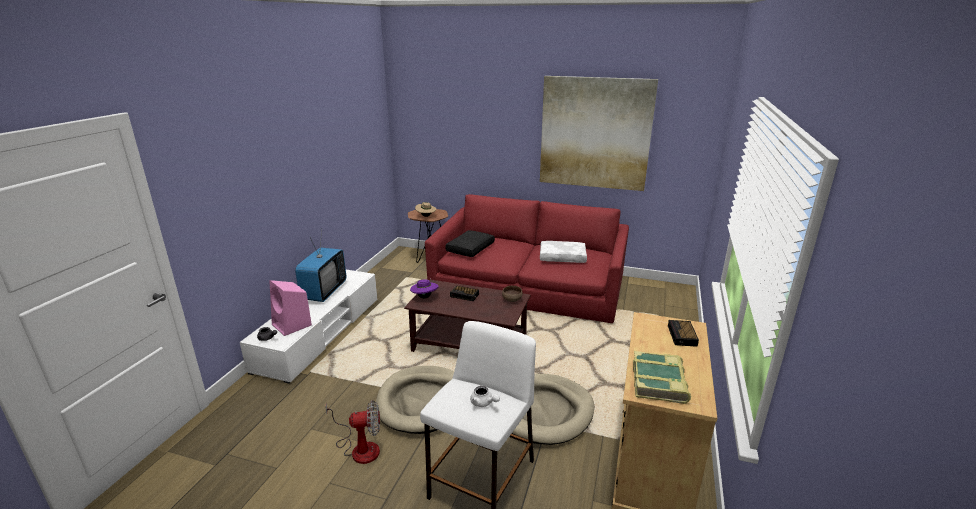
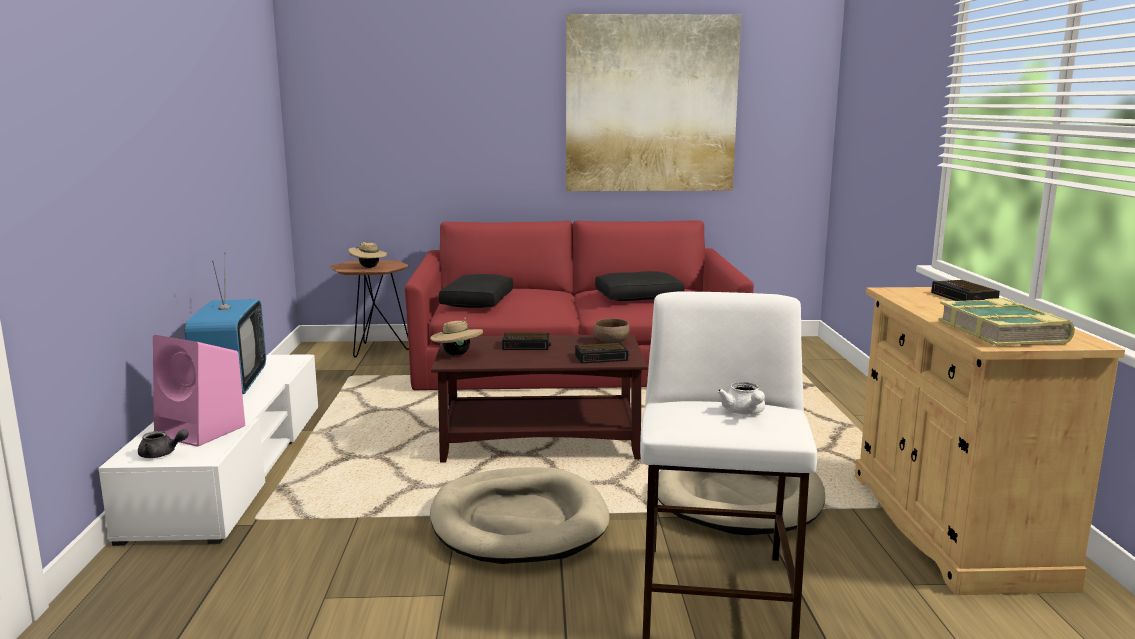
camera: 20 degrees left, 10 degrees down
(359, 448) = (450, 604): fan -> none
(425, 297) = (457, 354): purple hat -> beige hat
(483, 403) = (744, 412): white teapot -> white teapot turned 60 degrees clockwise
(496, 313) = (602, 357): none -> alarm clock
(563, 257) = (638, 296): white pillow -> black pillow

